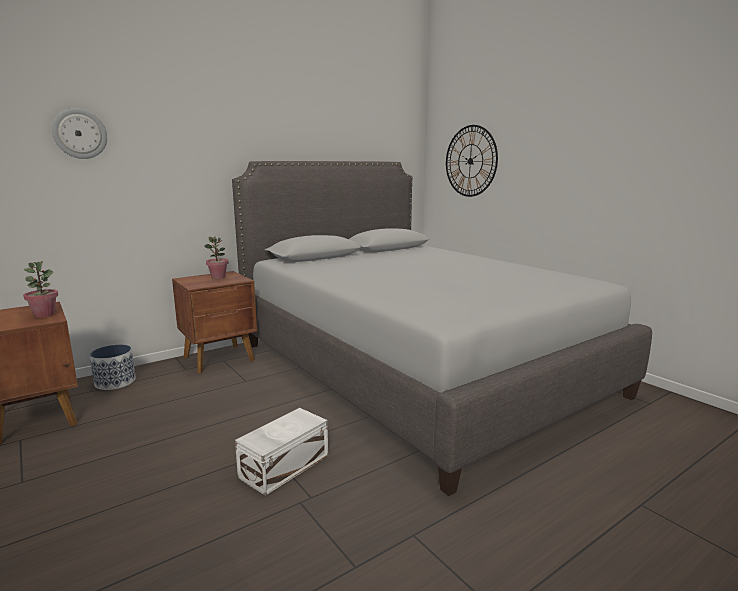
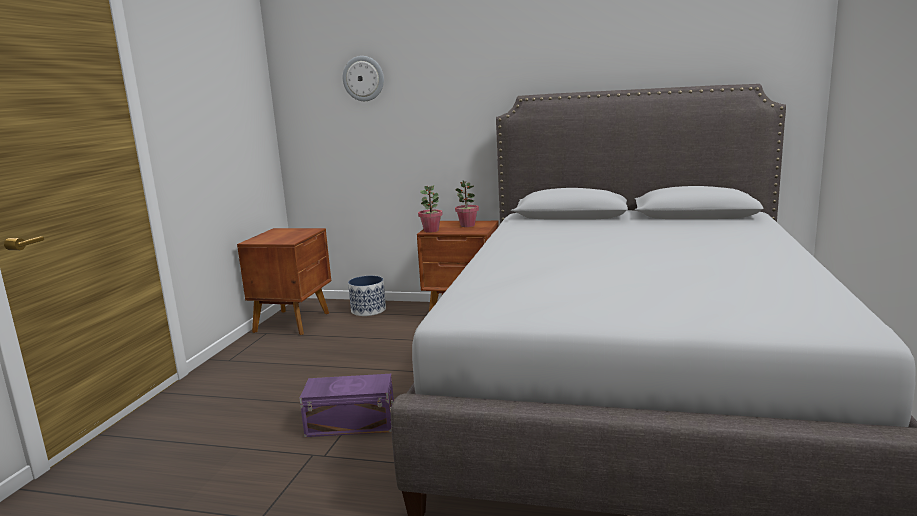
camera: 50 degrees right, 0 degrees up
(44, 315) = (294, 237): potted plant -> potted plant (431, 230)
(282, 466) = (349, 423): white storage box -> purple storage box
(470, 161) = (865, 80): wall clock -> none

